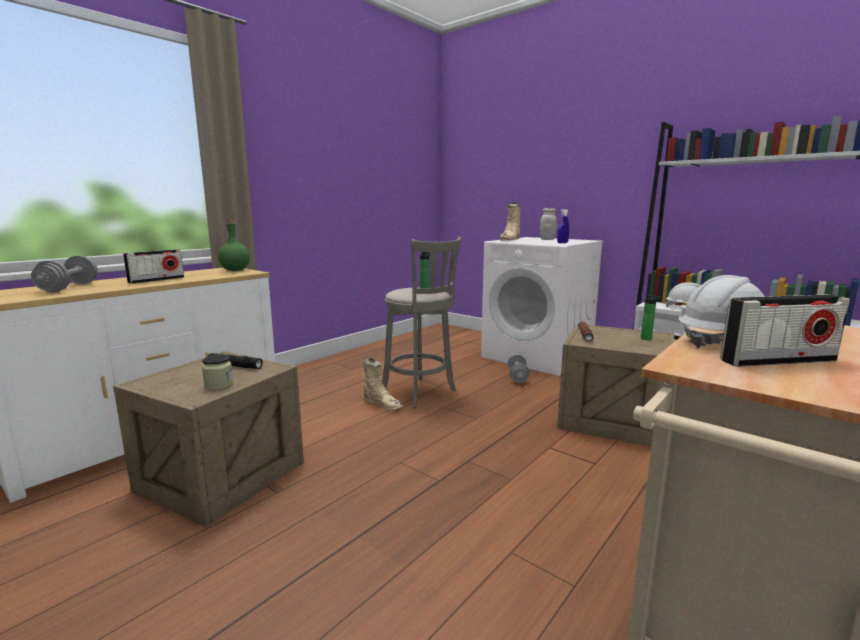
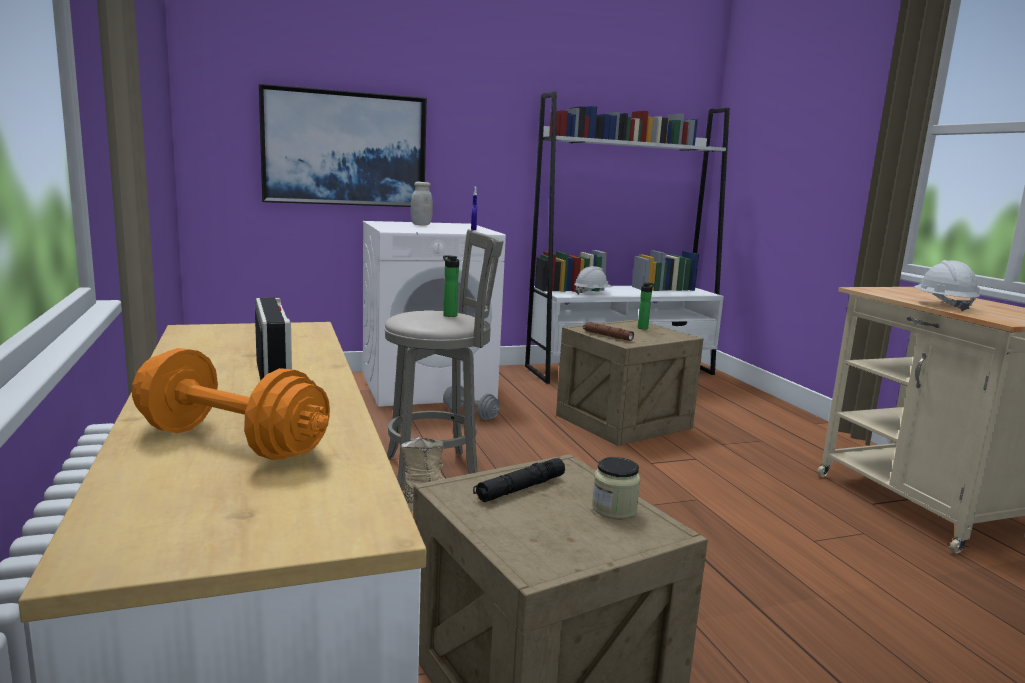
camera: 60 degrees left, 0 degrees up
(69, 287) = (231, 442): grey dumbbell -> orange dumbbell
(235, 270) = (251, 329): green bottle -> none
(510, 239) = (390, 227): beige boot -> none
(520, 189) = (345, 149): none -> picture
(777, 361) = (991, 310): radio -> none

